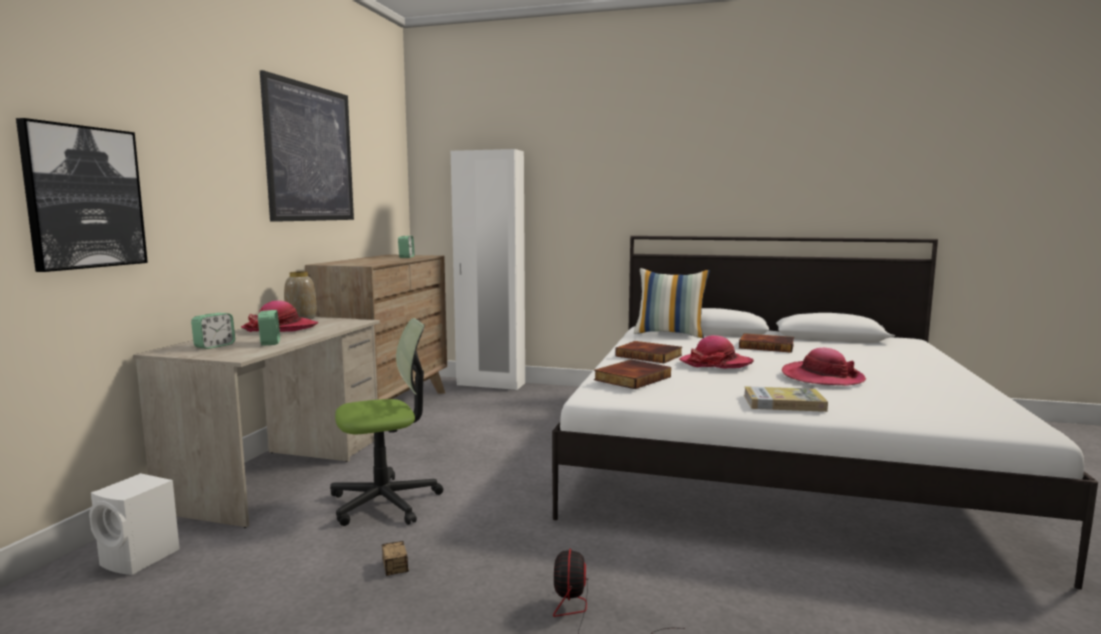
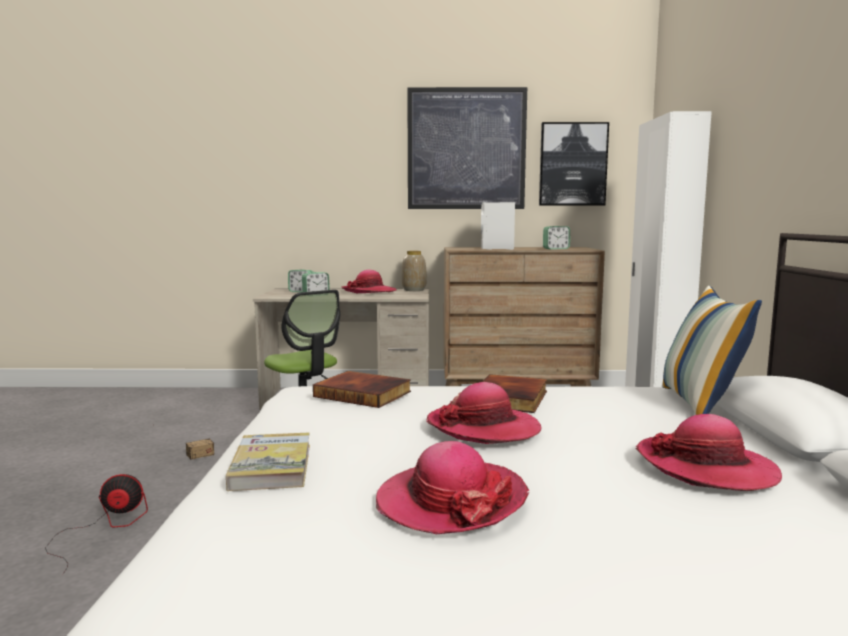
camera: 75 degrees right, 0 degrees up
(84, 197) = (253, 192): picture -> picture (572, 164)
(141, 558) = (222, 400): white speaker -> white speaker (497, 248)
(767, 346) = (706, 467): book -> hat

